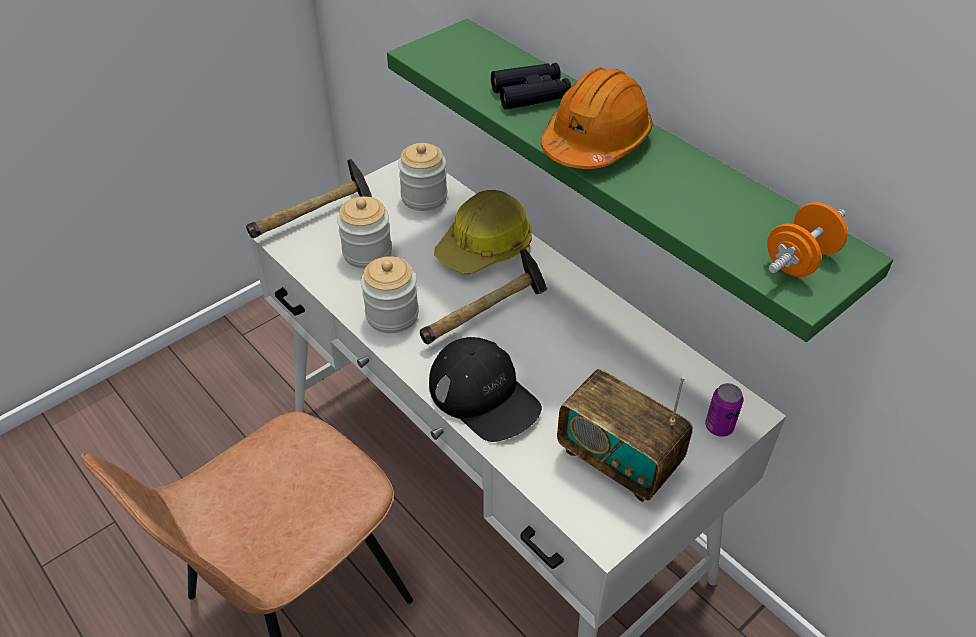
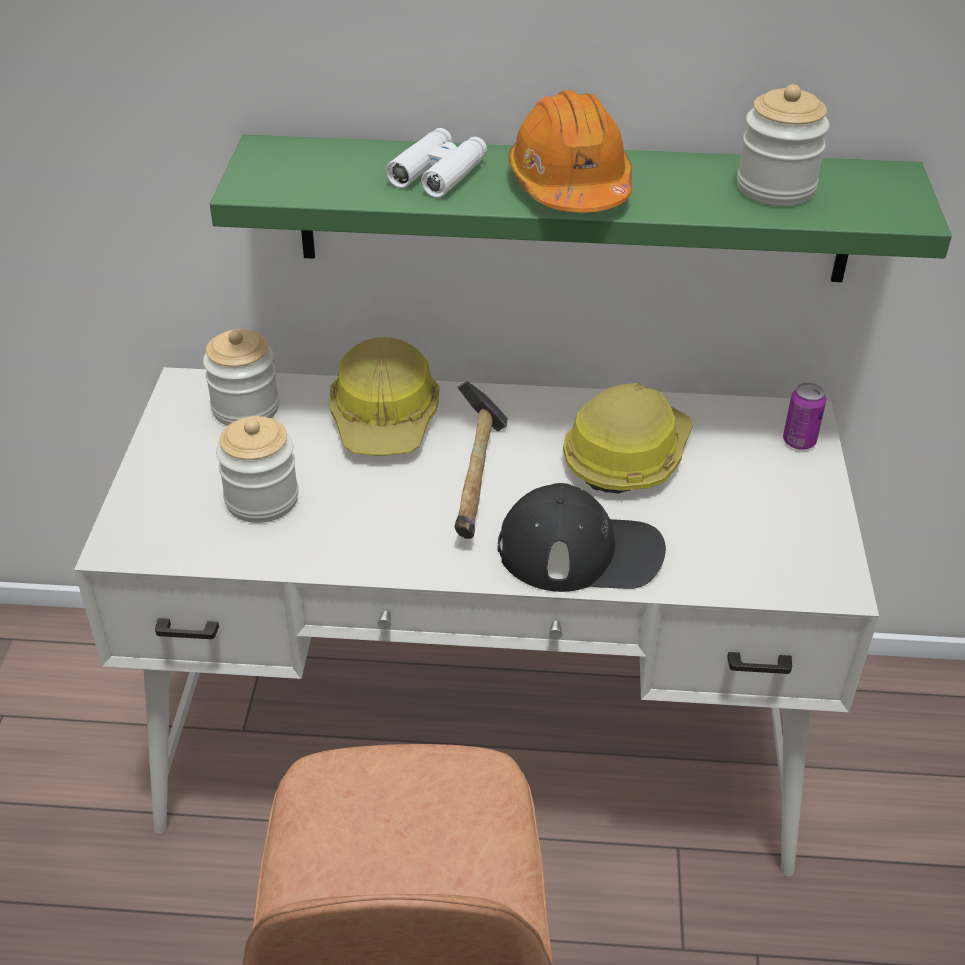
camera: 45 degrees left, 5 degrees down
(315, 216) = (138, 500): hammer -> none
(392, 315) = (382, 541): jar -> jar (775, 188)
(530, 94) = (438, 173): black binoculars -> white binoculars
(590, 359) = (626, 456): none -> hard hat
(618, 460) = (764, 522): radio -> none
(799, 260) = (871, 195): orange dumbbell -> none

